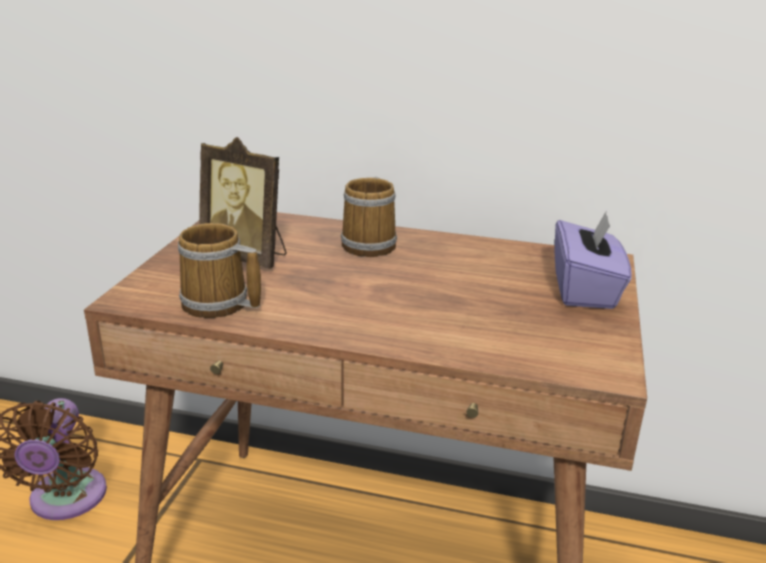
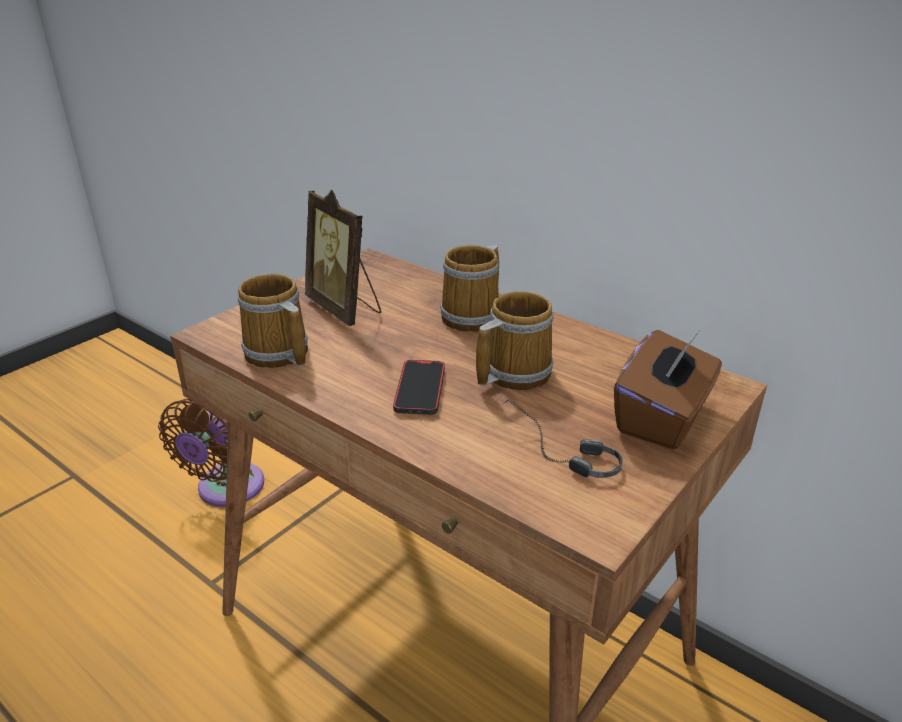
camera: 25 degrees right, 5 degrees up
(380, 307) = (420, 390): none -> phone
(444, 280) = (512, 373): none -> mug
(532, 331) = (555, 454): none -> headphones
(585, 290) = (663, 418): purple tissue box -> brown tissue box

